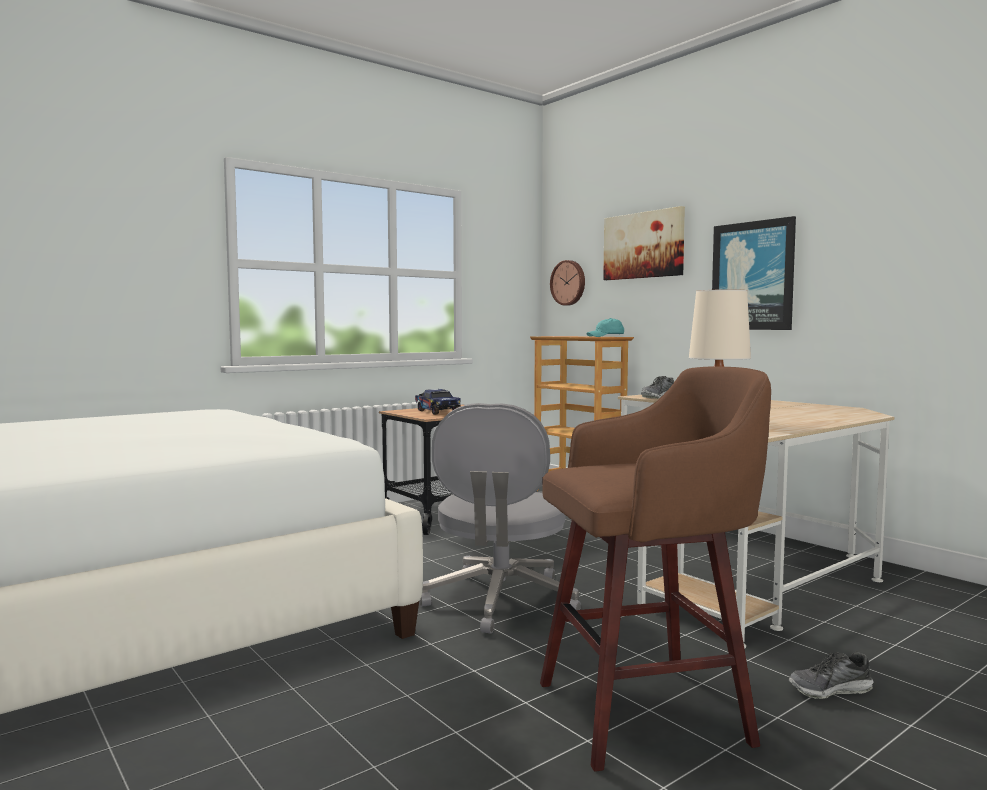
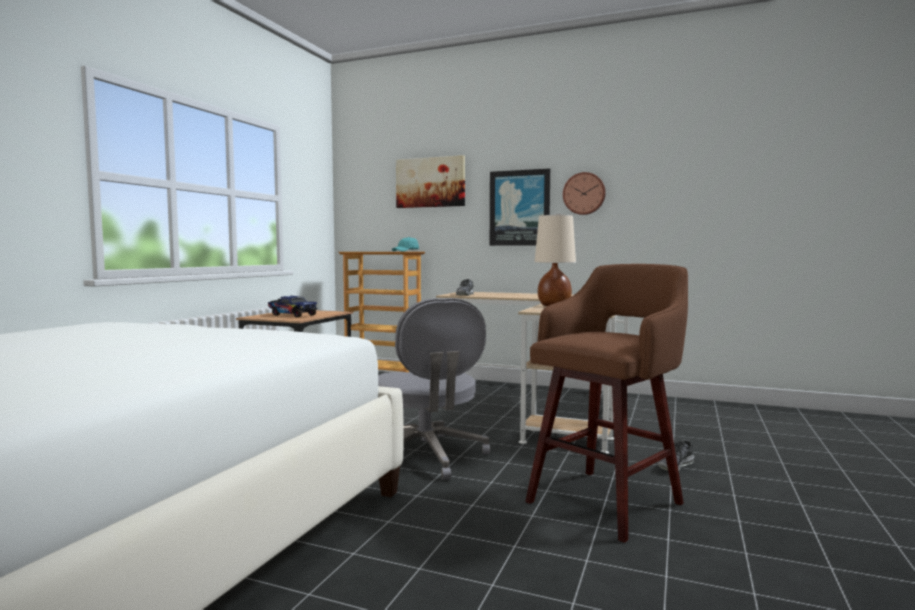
camera: 30 degrees left, 0 degrees up
(569, 283) = (361, 209): wall clock -> wall clock (584, 193)

